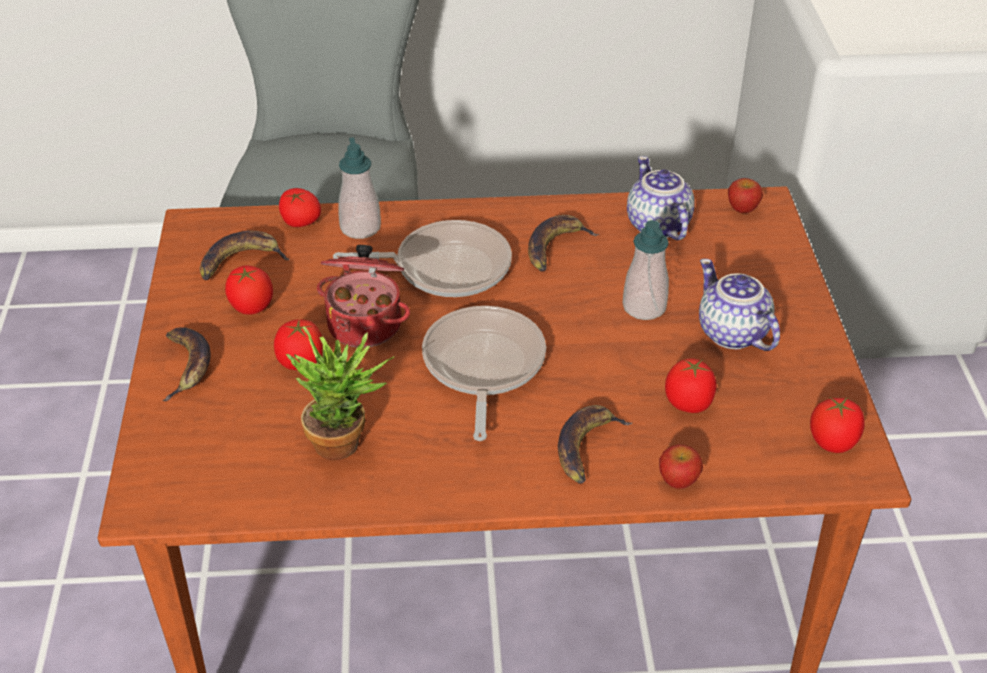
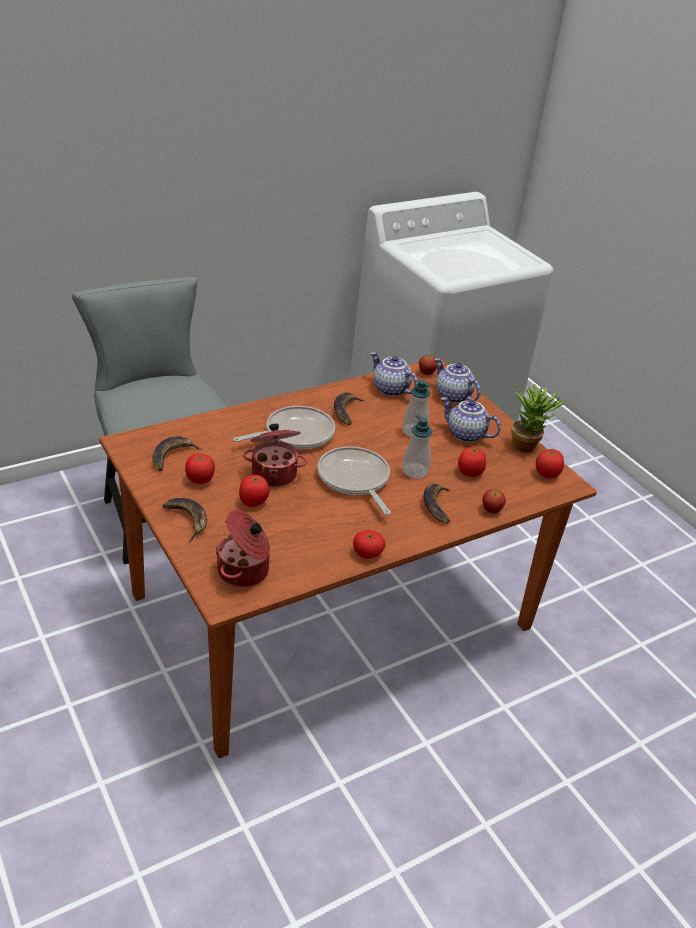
camera: 30 degrees left, 5 degrees down
(205, 470) = (244, 571): none -> cooking pot
(300, 222) = (191, 427): tomato -> tomato (367, 554)
(346, 443) = (312, 536): potted plant -> potted plant (527, 444)
(360, 228) = (230, 423): soap dispenser -> soap dispenser (415, 471)
(758, 259) = (452, 396): none -> teapot

